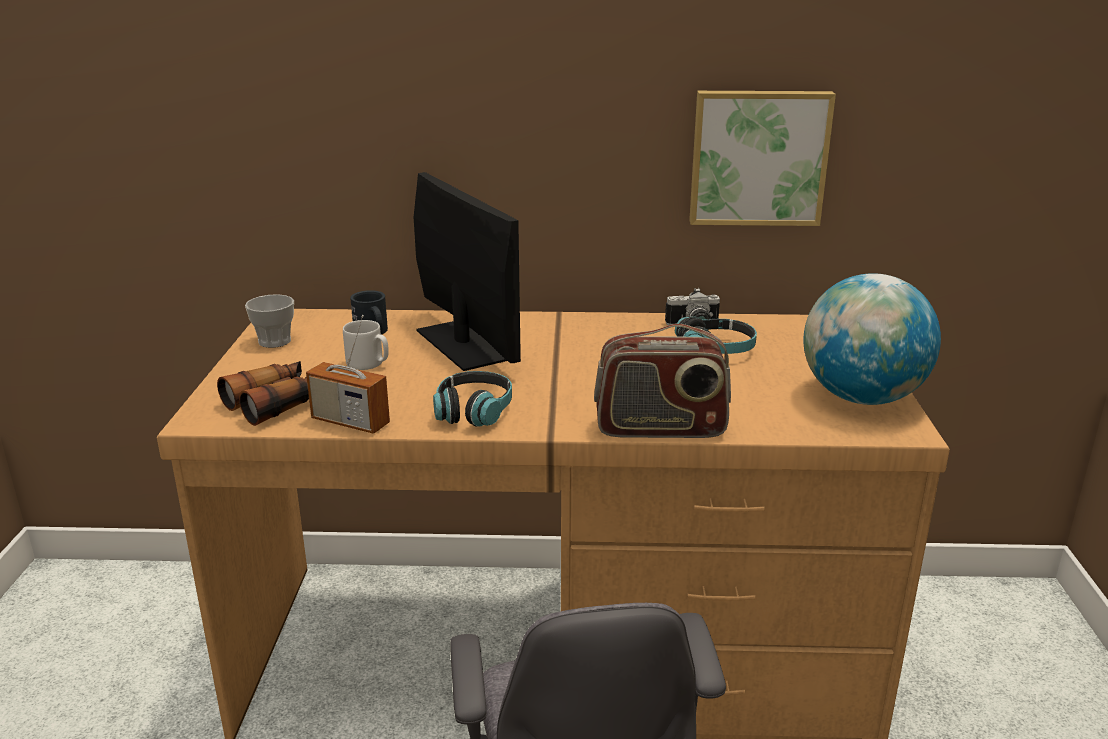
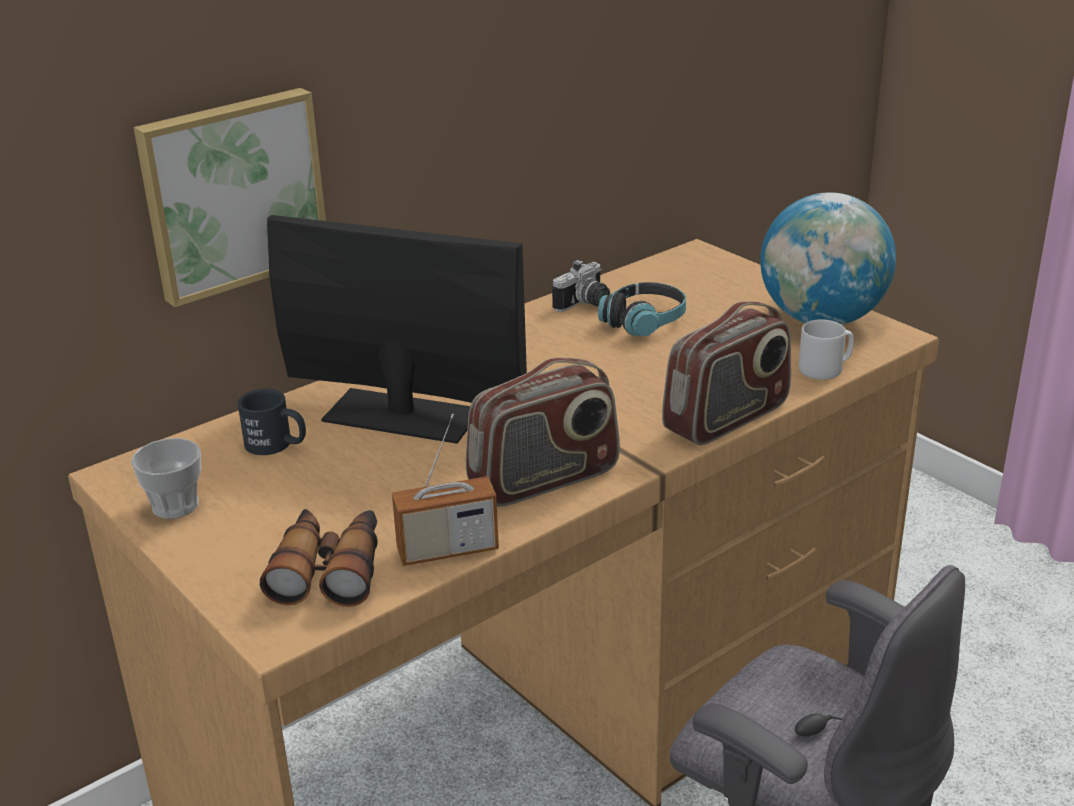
camera: 40 degrees left, 5 degrees up
(368, 364) = (342, 481): grey mug -> grey mug (825, 369)
(474, 411) = (544, 479): headphones -> radio
(758, 157) = (596, 97): picture -> picture (232, 193)

